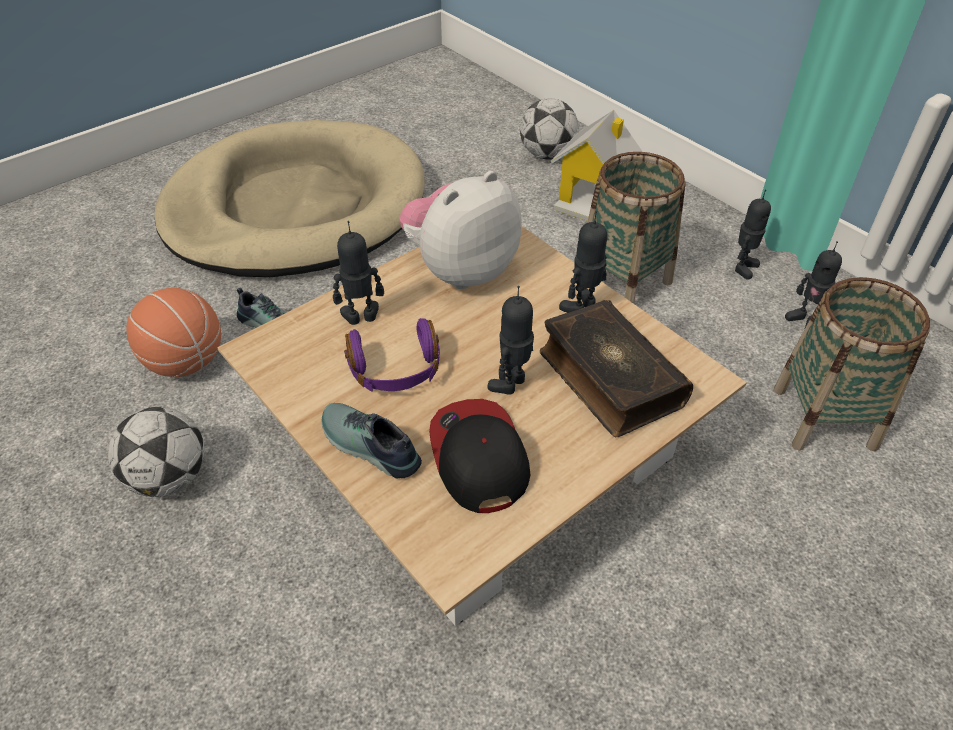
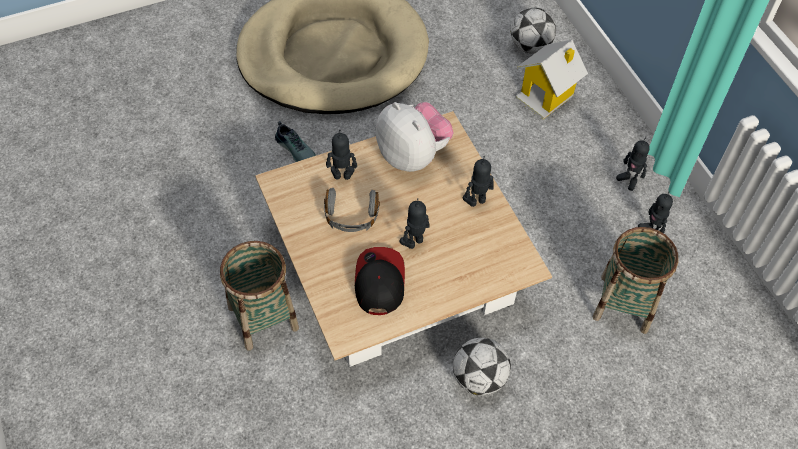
camera: 15 degrees right, 10 degrees up
(169, 477) = (214, 239): football -> football (479, 378)
(185, 361) = (237, 162): basketball -> none
(368, 447) = (322, 261): shoe -> none
(396, 371) = (351, 217): purple headphones -> grey headphones
(461, 270) = (413, 155): plush toy -> plush toy turned 75 degrees clockwise
(608, 379) = (471, 253): book -> none
(624, 281) = (539, 170): basket -> basket (263, 318)
(742, 268) = (629, 180): toy robot -> toy robot turned 90 degrees clockwise

